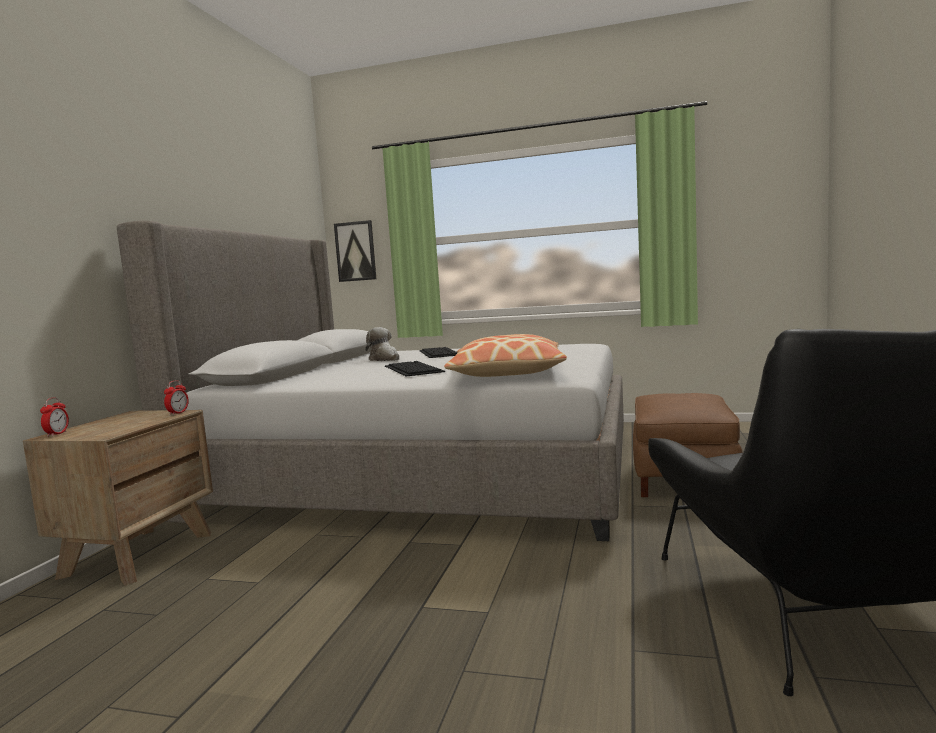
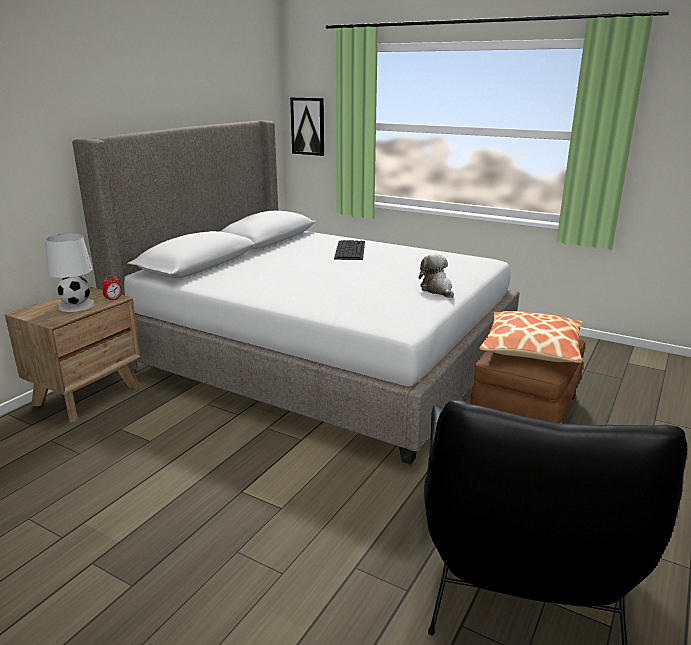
camera: 15 degrees right, 15 degrees up
(57, 434) = (27, 311): alarm clock -> none
(128, 422) = (76, 305): none -> white table lamp
(384, 359) = (300, 252): plush toy -> plush toy (437, 290)
(412, 369) = (301, 280): keyboard -> none
(507, 372) = (363, 307): pillow -> pillow (531, 348)

